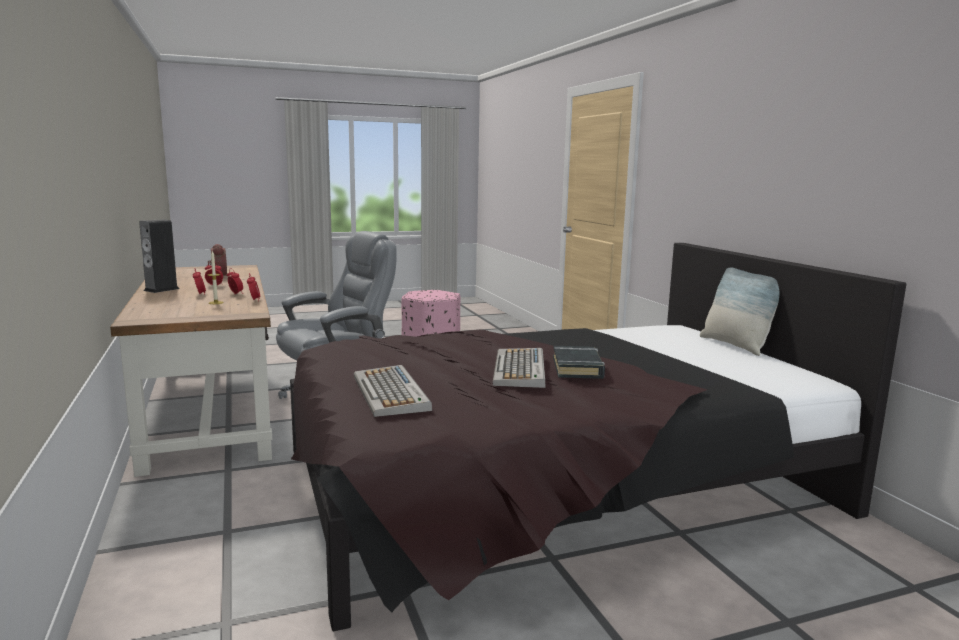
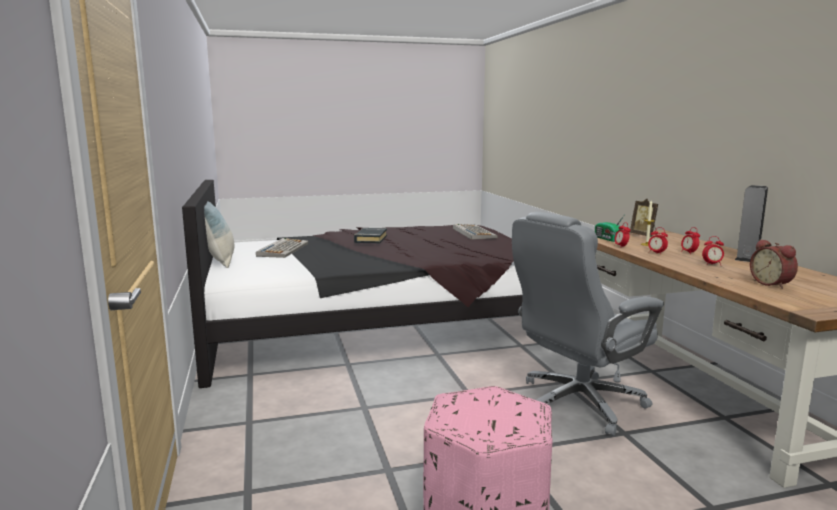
camera: 175 degrees left, 0 degrees up
(179, 314) = (644, 235): none -> picture frame
(244, 309) = (607, 239): none -> radio
(520, 369) = (405, 238): keyboard -> keyboard (283, 249)

